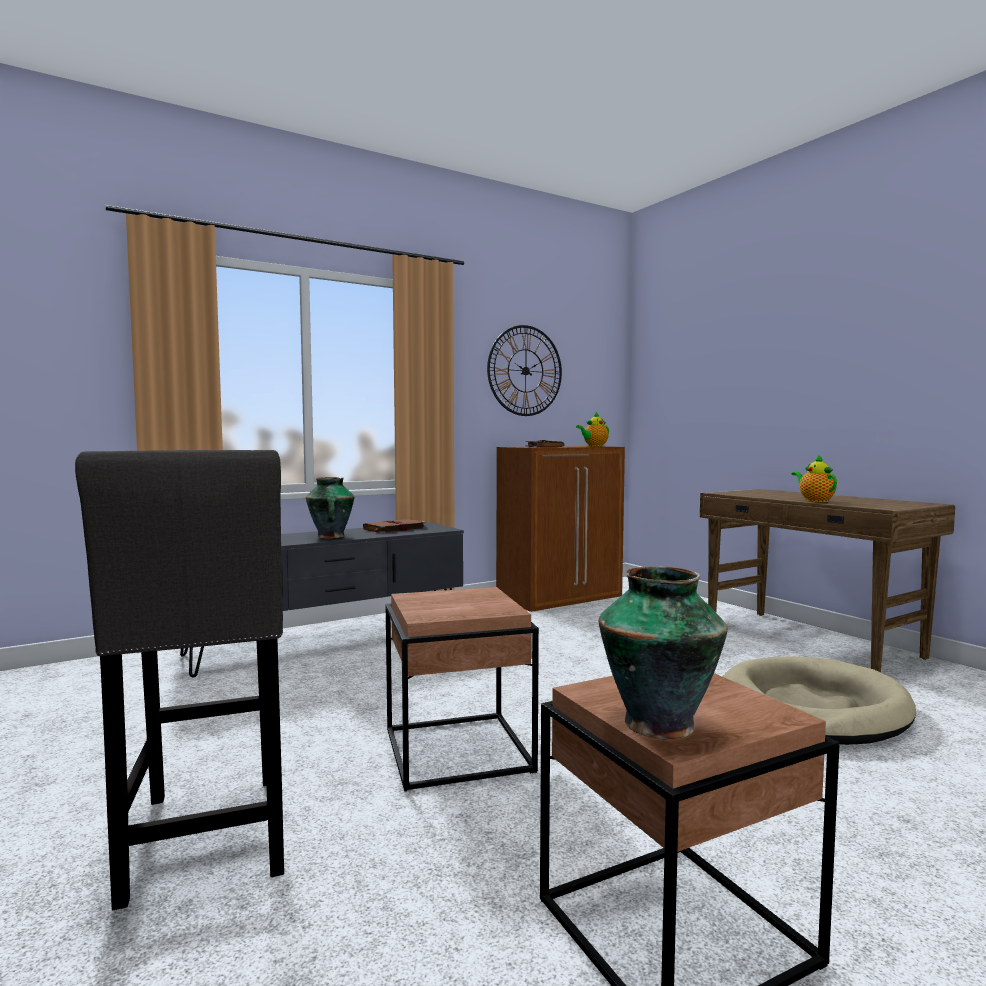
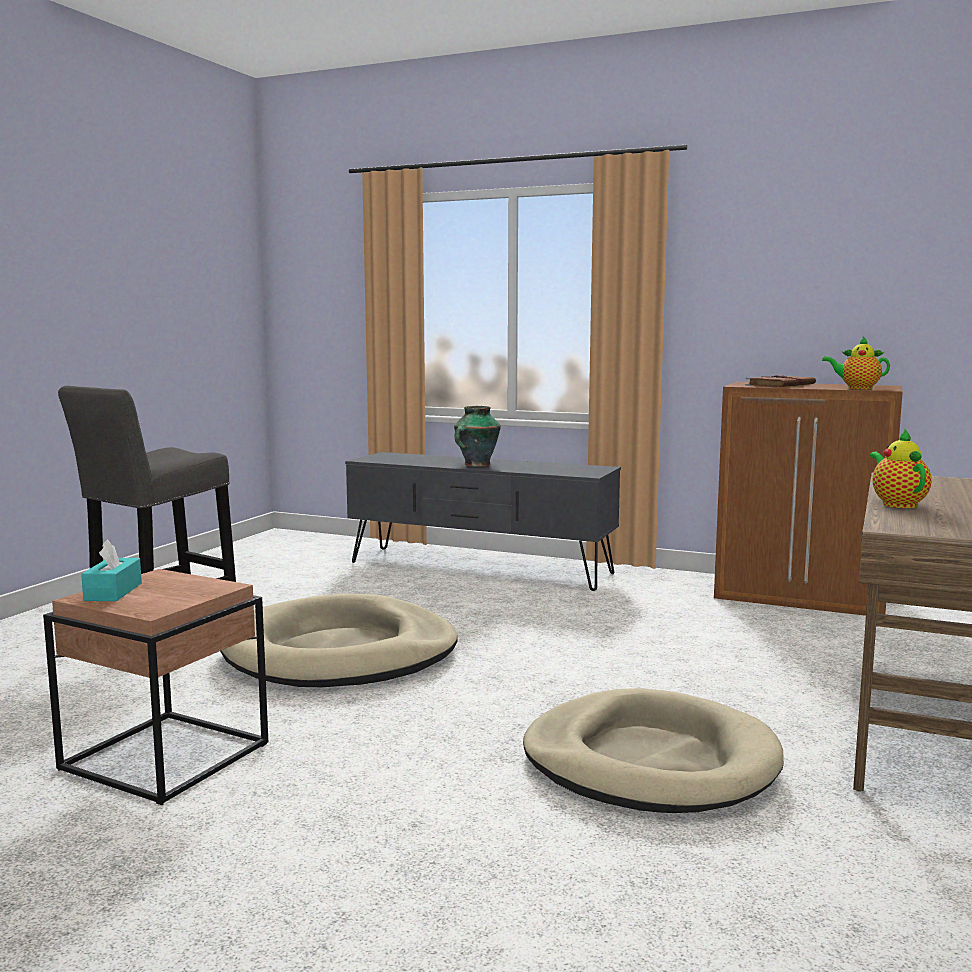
camera: 55 degrees right, 5 degrees up
(394, 528) = (554, 467): brown book -> none
(458, 749) = (340, 652): brown side table -> beige dog bed
(525, 371) = (798, 276): wall clock -> none
(661, 723) = (113, 592): vase -> turquoise tissue box
(815, 501) = (897, 504): teapot -> teapot turned 45 degrees counterclockwise

